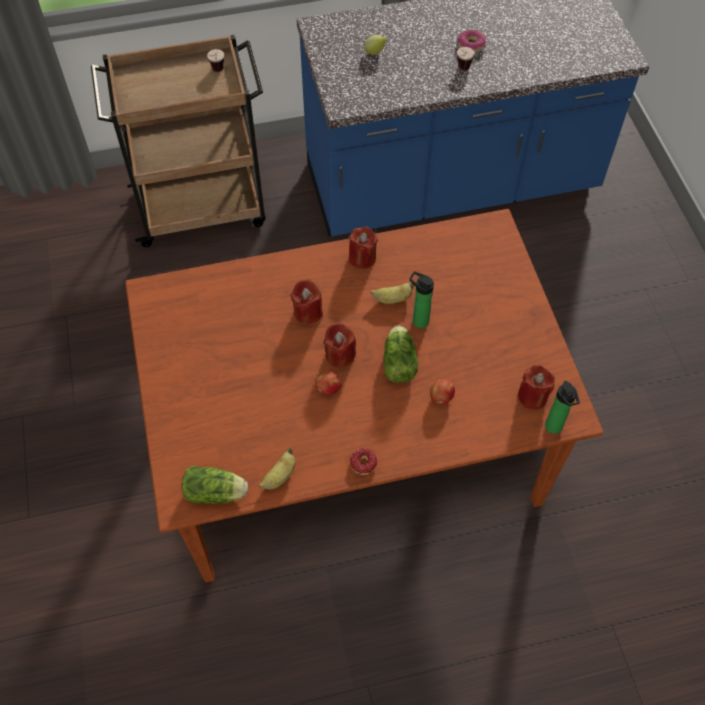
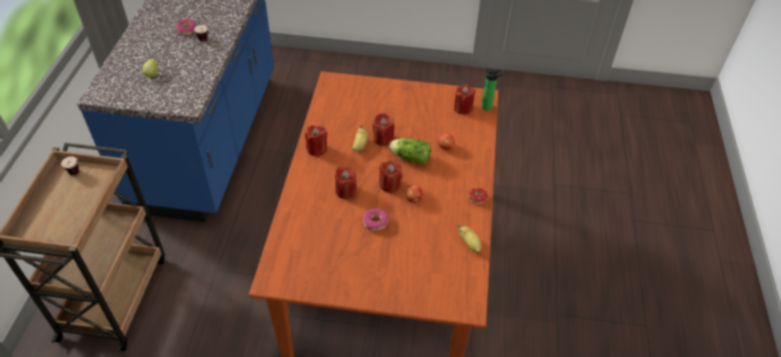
camera: 70 degrees left, 10 degrees down
(217, 493) = (469, 282): lettuce -> none
(271, 361) = (375, 222): none -> donut
(418, 320) = (383, 138): bottle -> red candle

